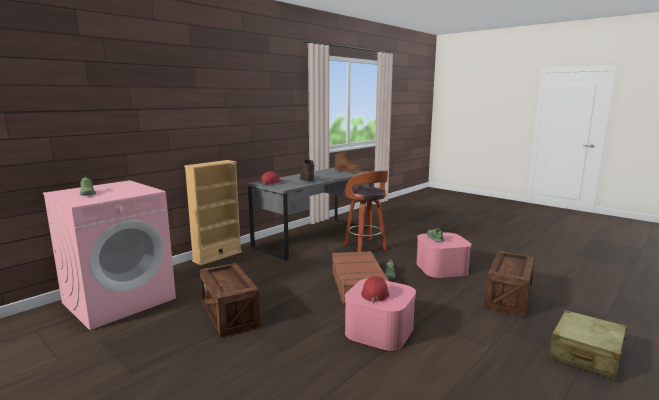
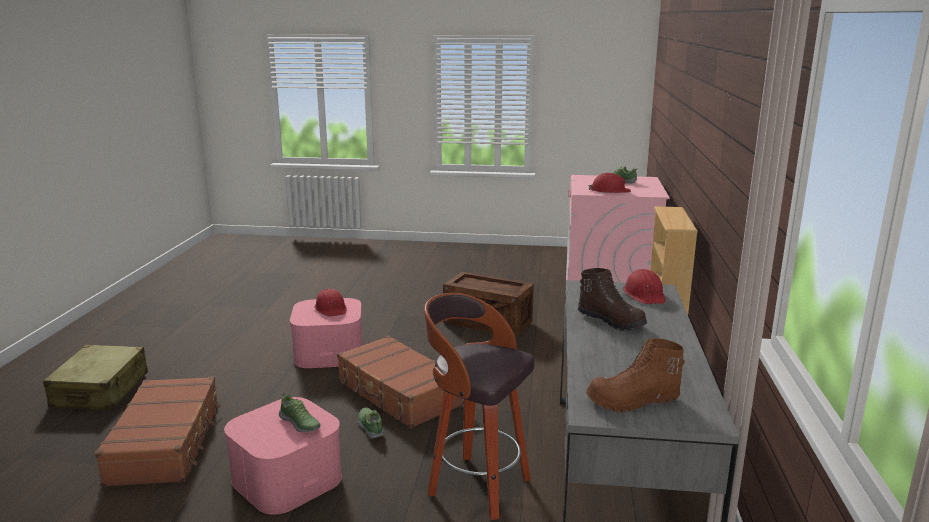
camera: 145 degrees right, 5 degrees up
(133, 188) = (609, 191): none -> red hard hat
(508, 298) = (166, 443): crate -> brown suitcase

